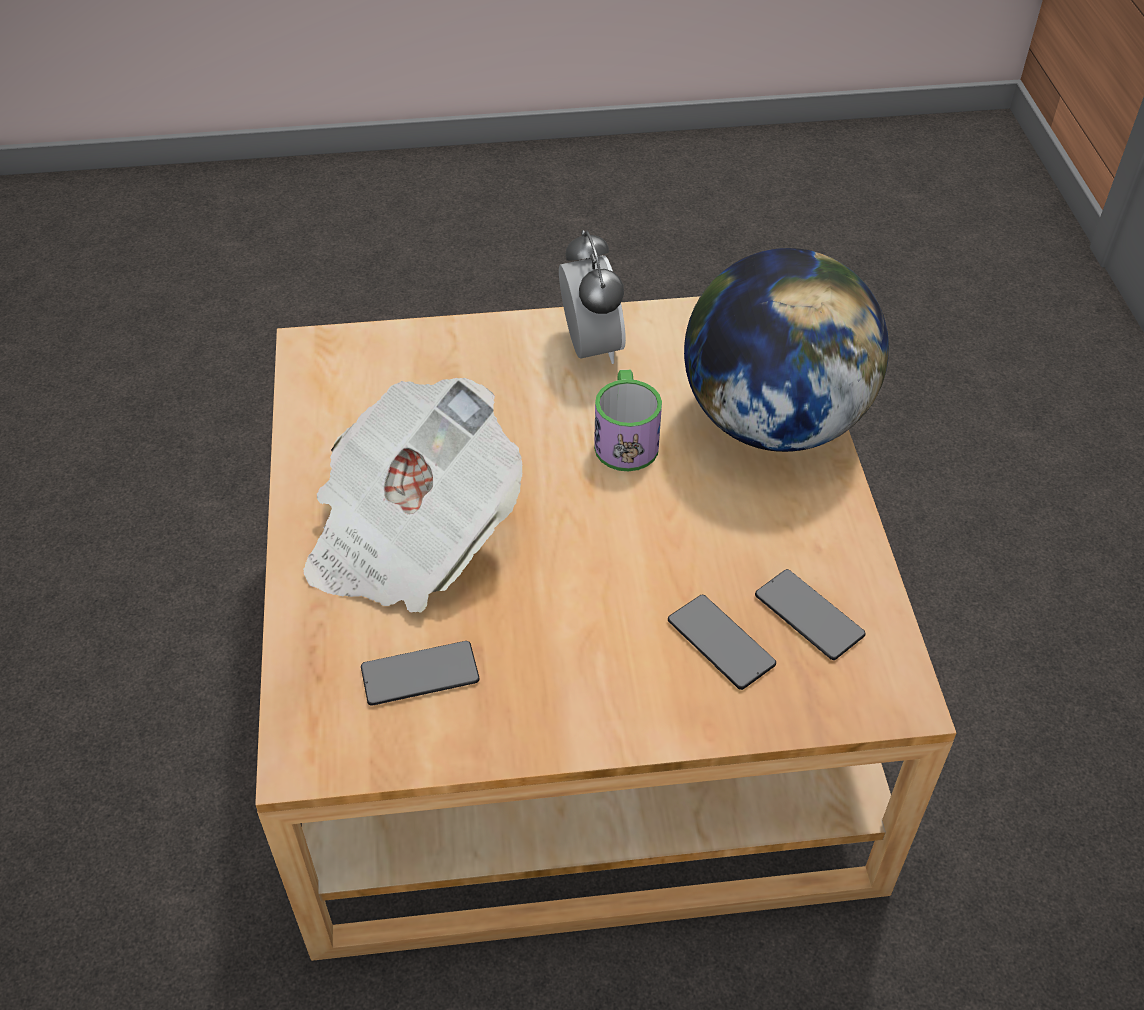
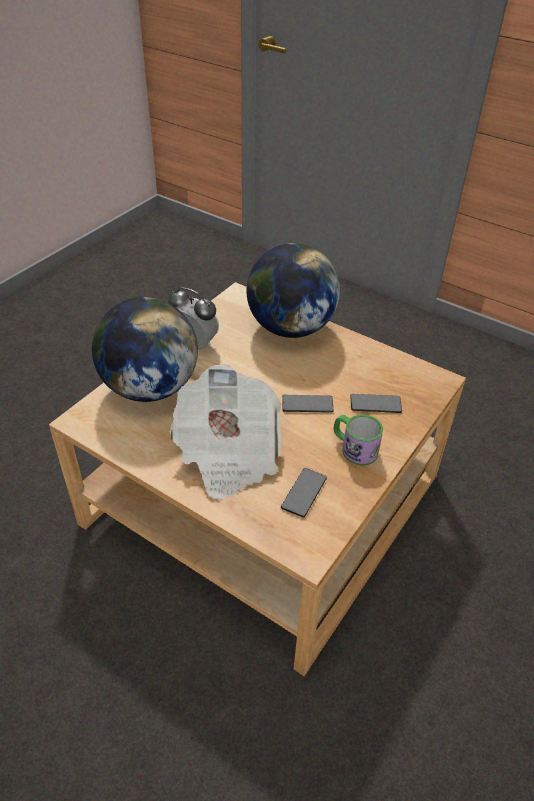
camera: 50 degrees left, 5 degrees down
(448, 368) = (150, 388): none -> globe
(625, 438) = (252, 366): mug -> mug (354, 448)
(809, 615) = (386, 377): phone -> phone (307, 404)

